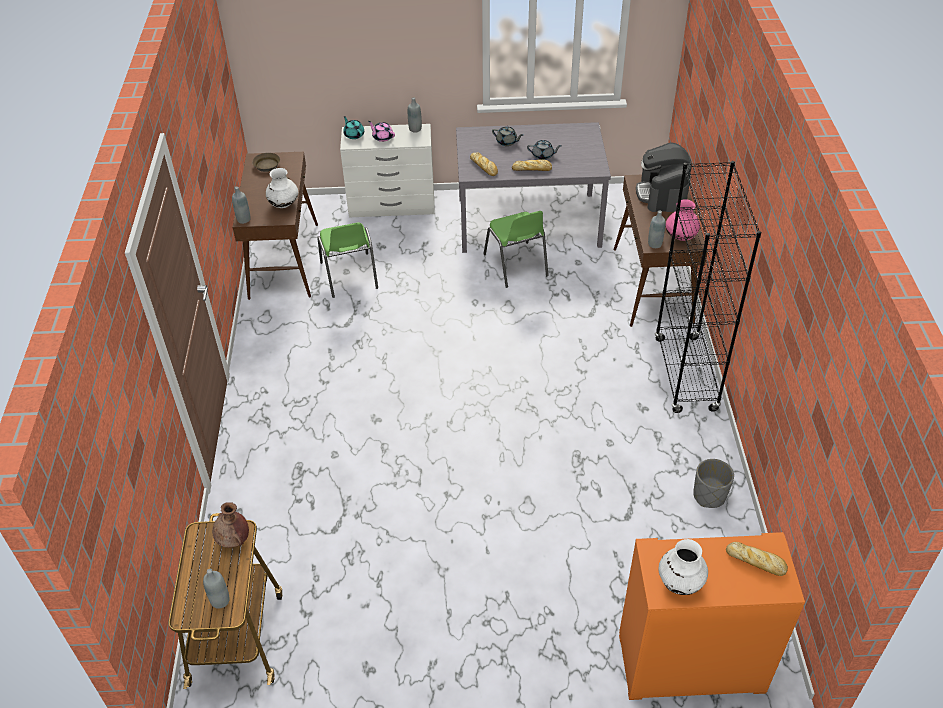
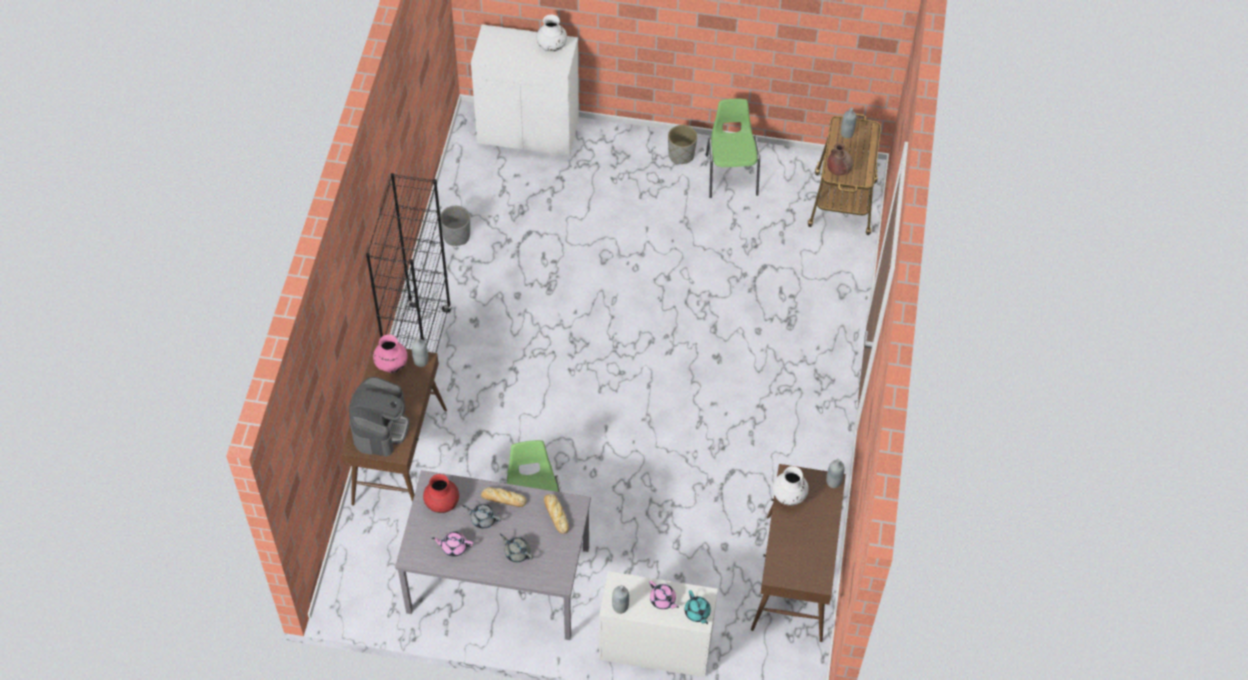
camera: 170 degrees left, 10 degrees up
(269, 166) = (804, 564): brown frying pan -> none
(349, 276) = (721, 538): green chair -> green chair (731, 174)
(467, 671) = (681, 155): none -> grey planter
(558, 138) = (454, 547): none -> pink teapot
(581, 159) = (442, 503): none -> red vase
(690, 664) = (529, 131): orange cabinet -> white cabinet
(757, 561) = (498, 49): bread -> none

